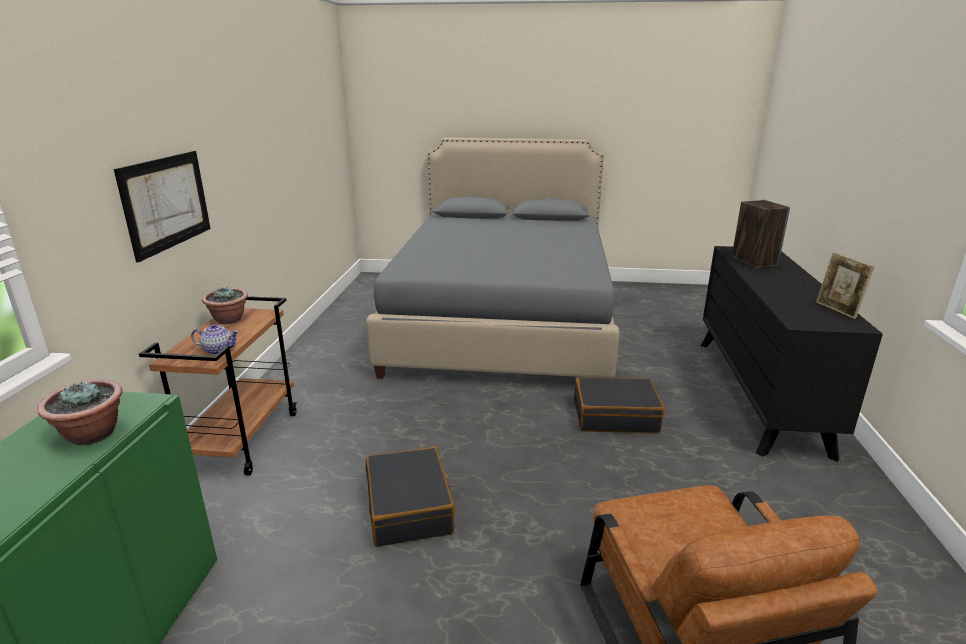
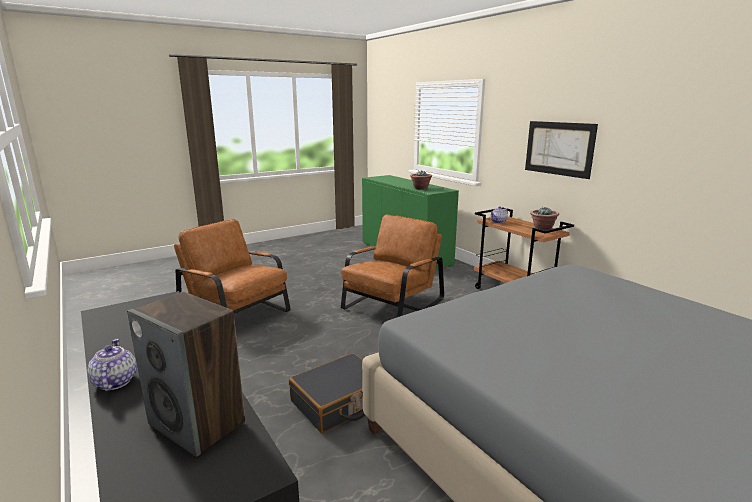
camera: 140 degrees right, 5 degrees down
(409, 507) = (392, 304): black suitcase -> brown armchair
(806, 282) = (114, 382): none -> teapot
(837, 310) = (108, 329): picture frame -> none

